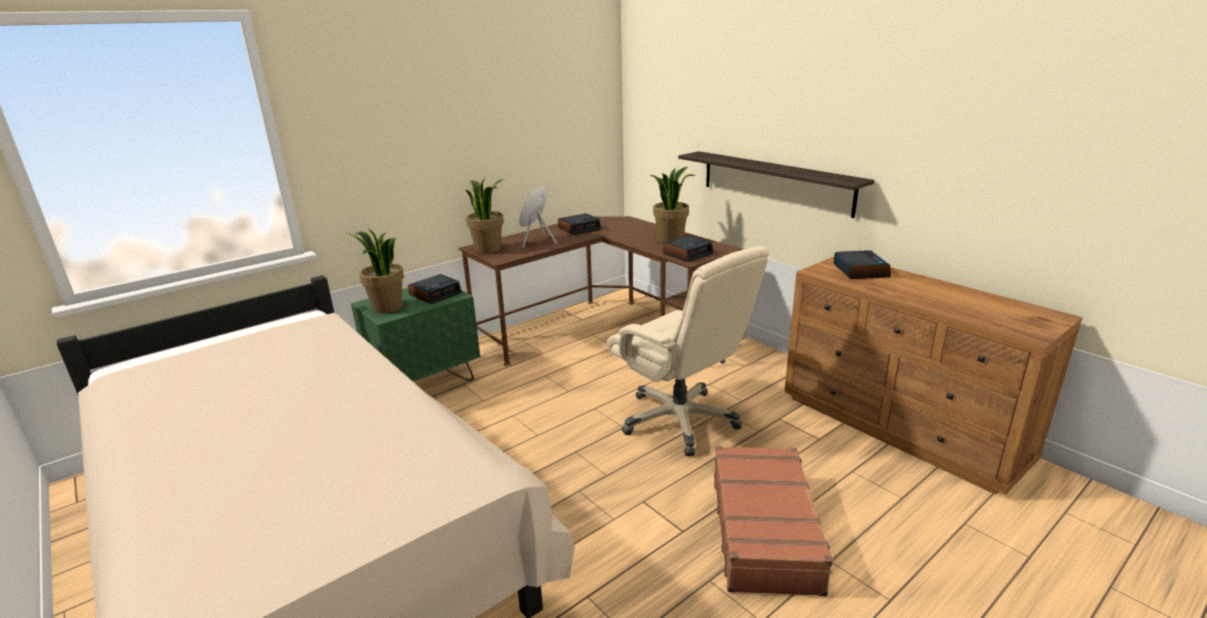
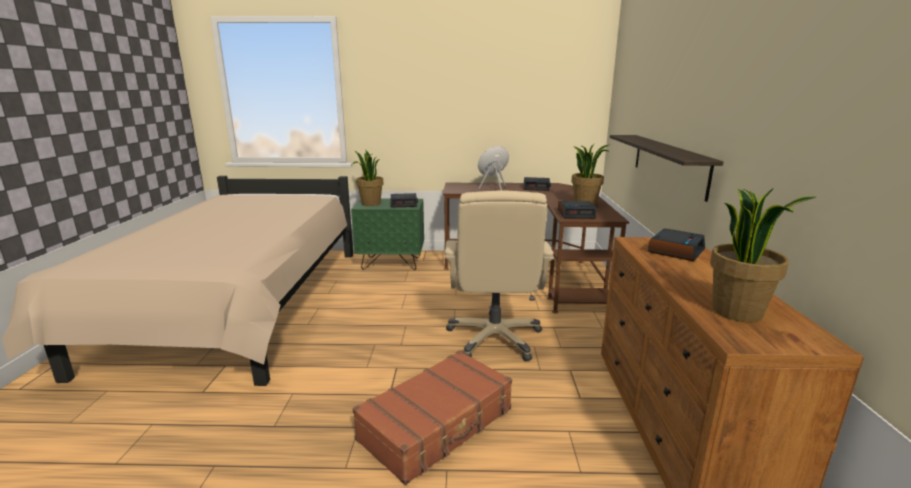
camera: 40 degrees right, 5 degrees down
(488, 249) = (457, 186): potted plant -> potted plant (738, 312)

